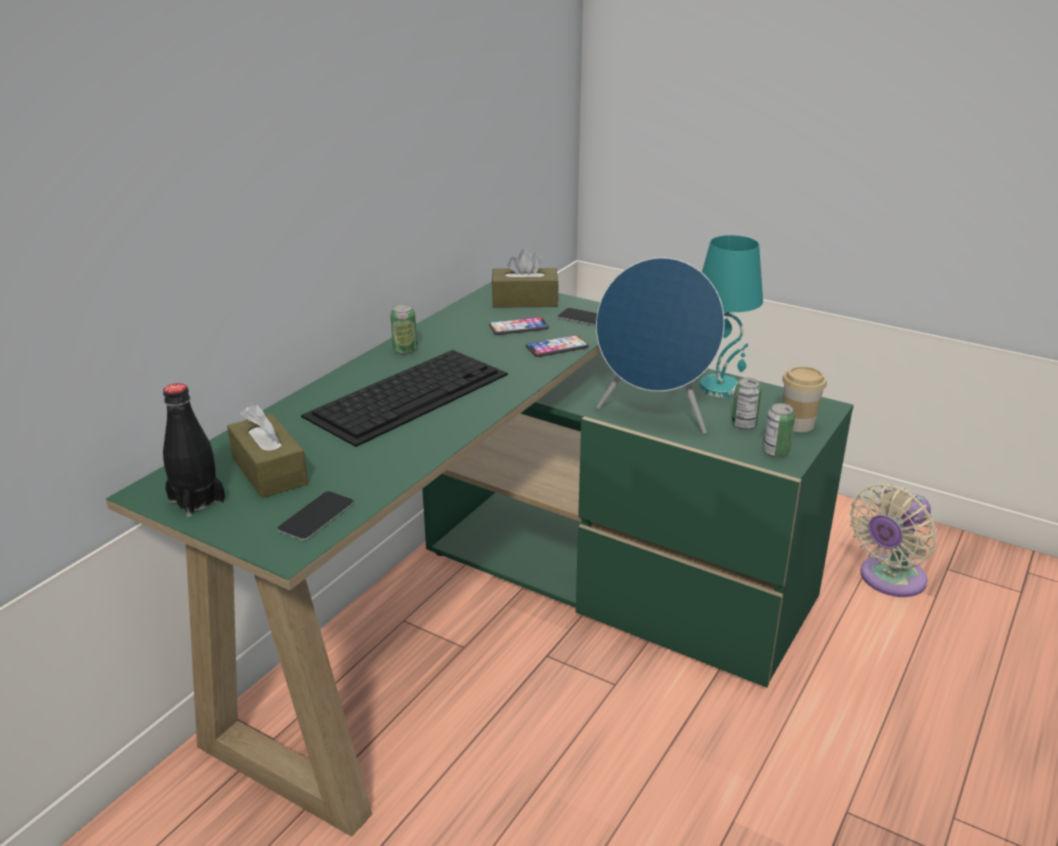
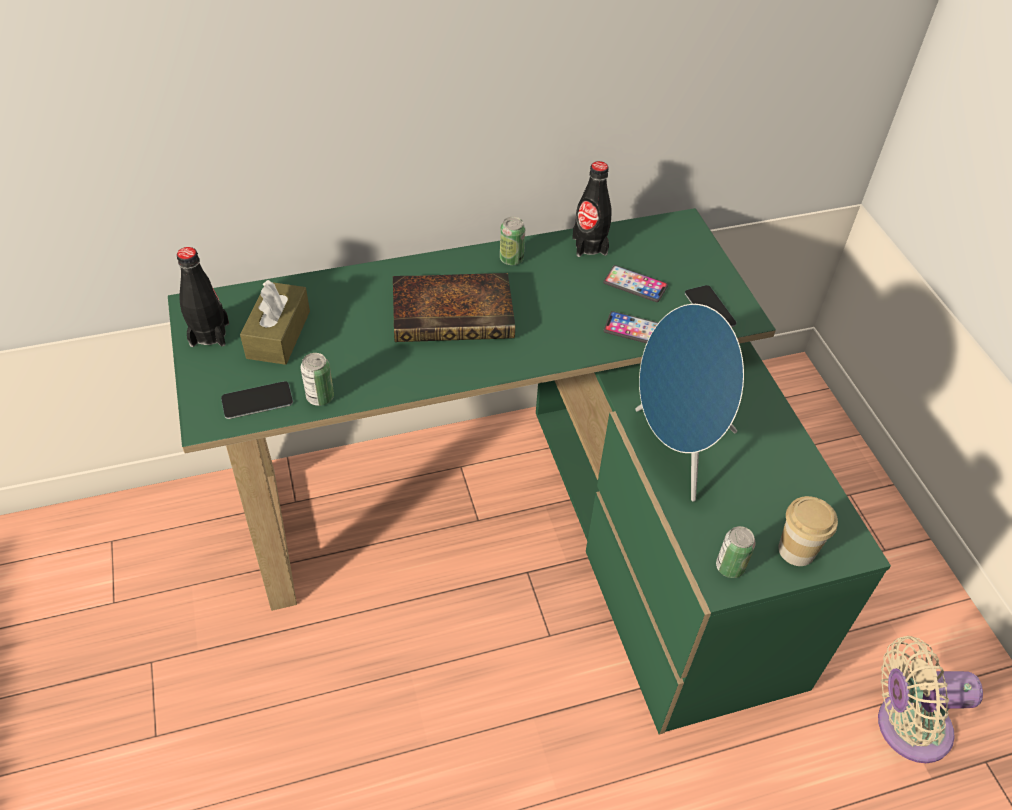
camera: 40 degrees right, 20 degrees up
(409, 394) = (456, 313): keyboard -> book
(453, 321) = (589, 246): none -> black bottle
(524, 300) = (683, 252): brown tissue box -> none
(720, 388) = (781, 458): turquoise table lamp -> none
(743, 424) = (743, 515): can -> can (320, 397)

